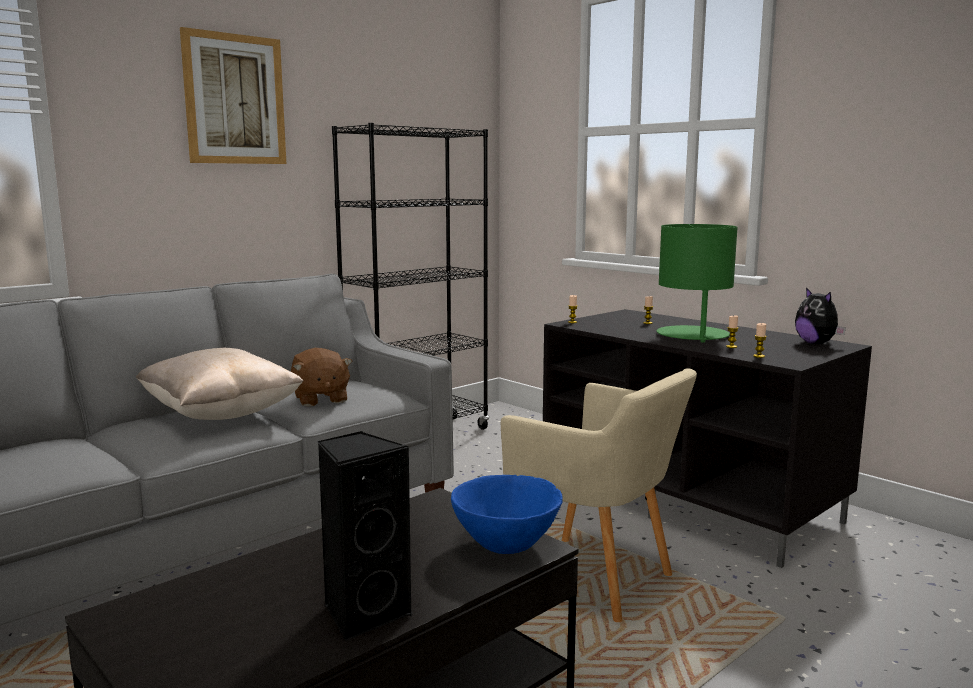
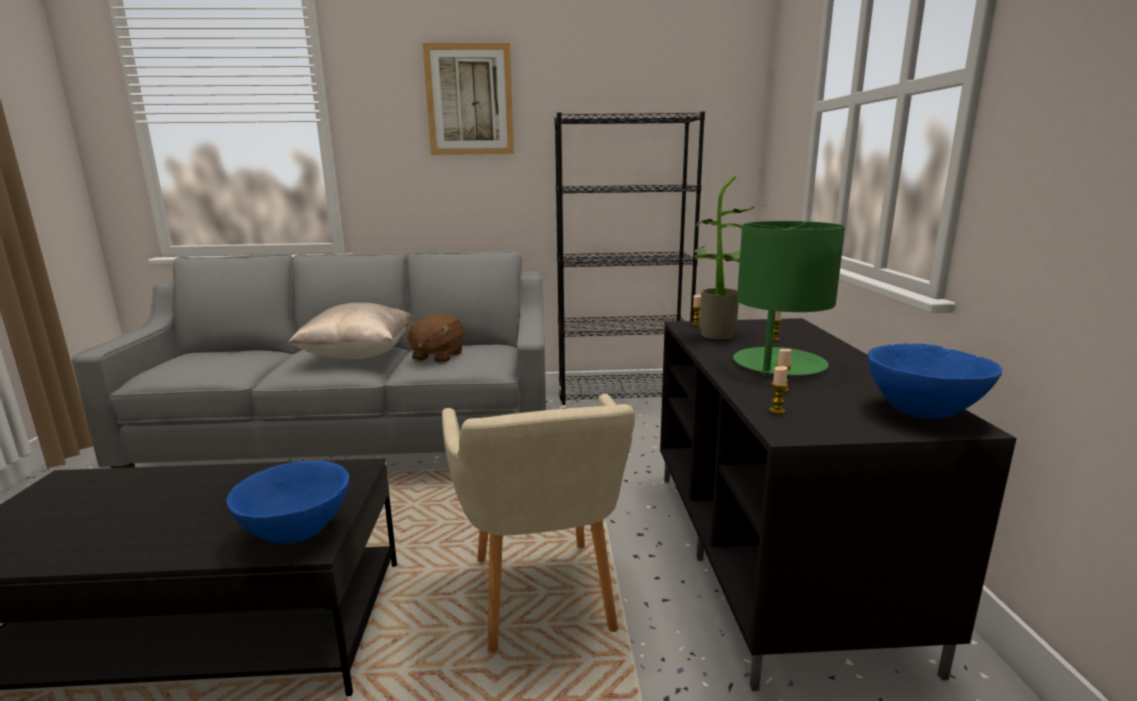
camera: 40 degrees right, 5 degrees up
(364, 613) = (118, 544): black speaker -> none
(611, 327) = (719, 336): none -> potted plant
(816, 343) = (922, 412): plush toy -> blue bowl

